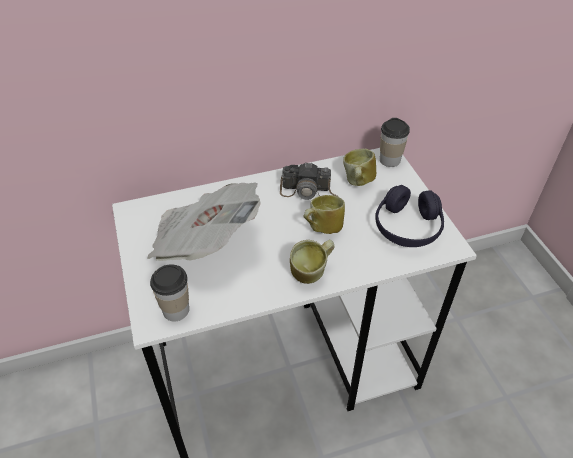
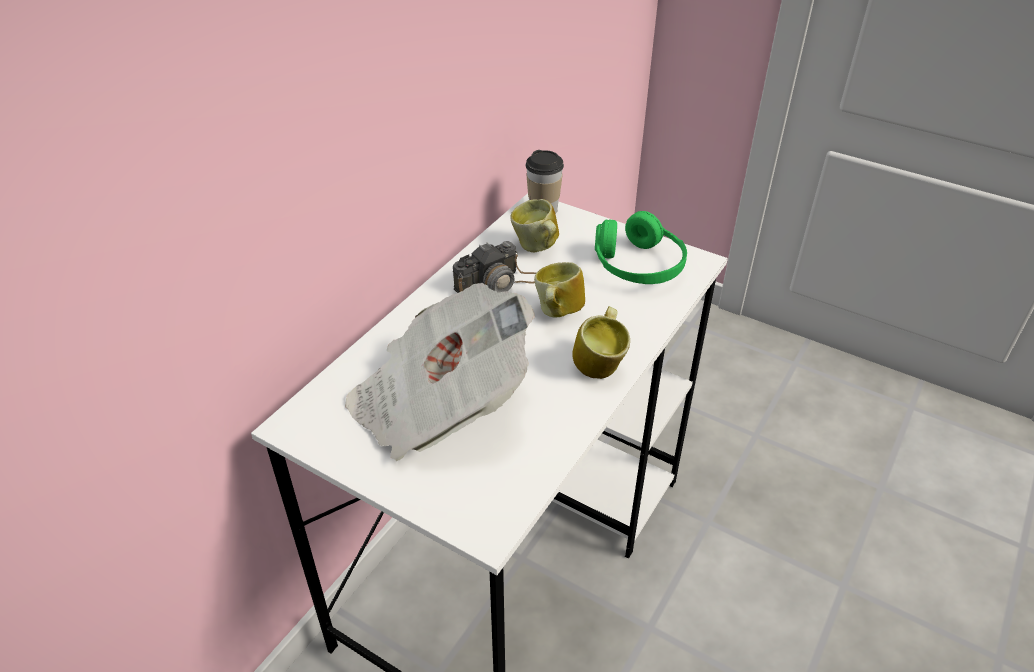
camera: 40 degrees left, 5 degrees down
(176, 310) = (499, 496): cup -> none
(407, 227) = (638, 265): purple headphones -> green headphones

